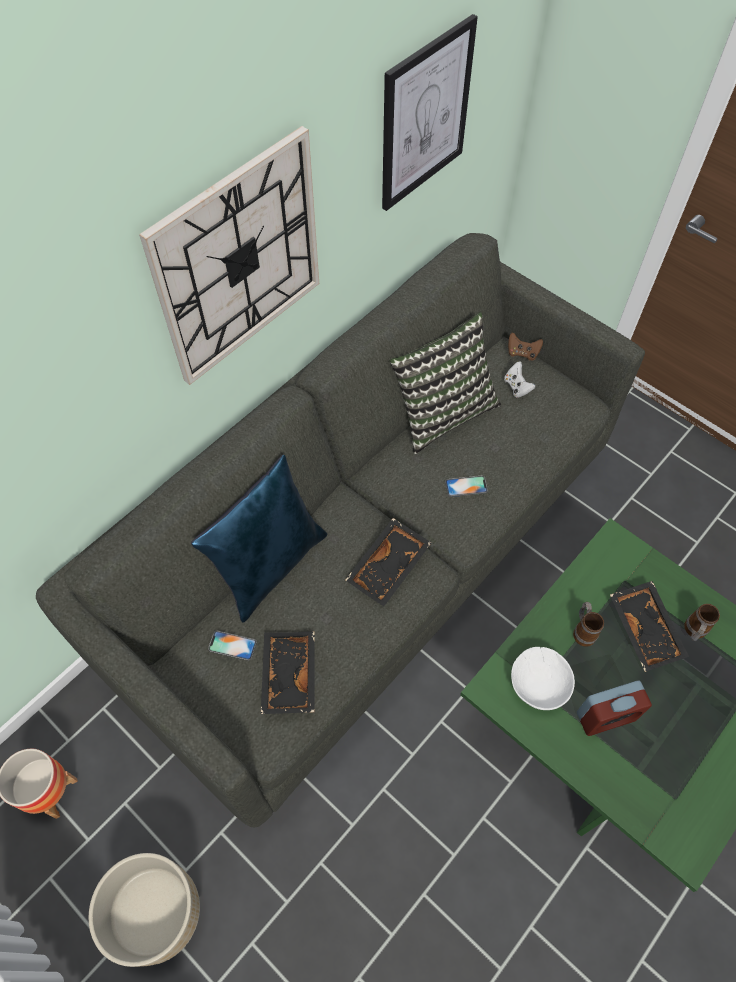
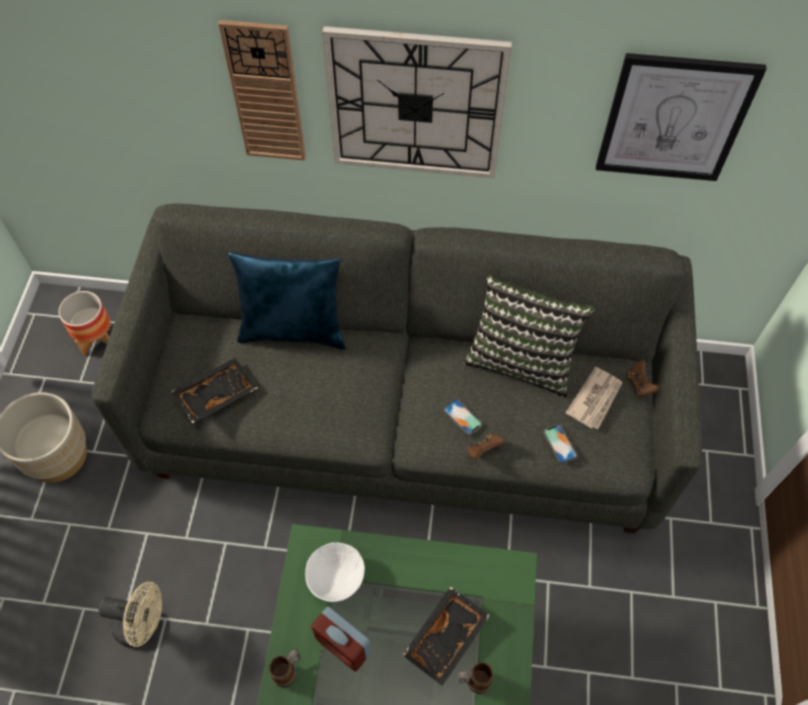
camera: 55 degrees right, 0 degrees up
(102, 363) = (266, 93): none -> wall clock
(232, 645) = (215, 347): phone -> phone (559, 444)
(389, 567) = (348, 406): black tray -> none
(418, 920) = (144, 626): none -> beige fan
(507, 491) = (483, 450): none -> brown game controller
(517, 387) = (595, 399): white game controller -> newspaper
(583, 631) = (408, 587): mug -> mug (288, 671)

